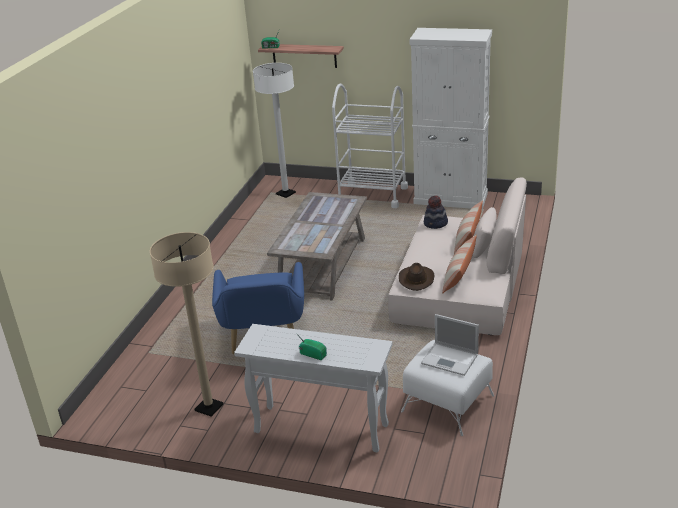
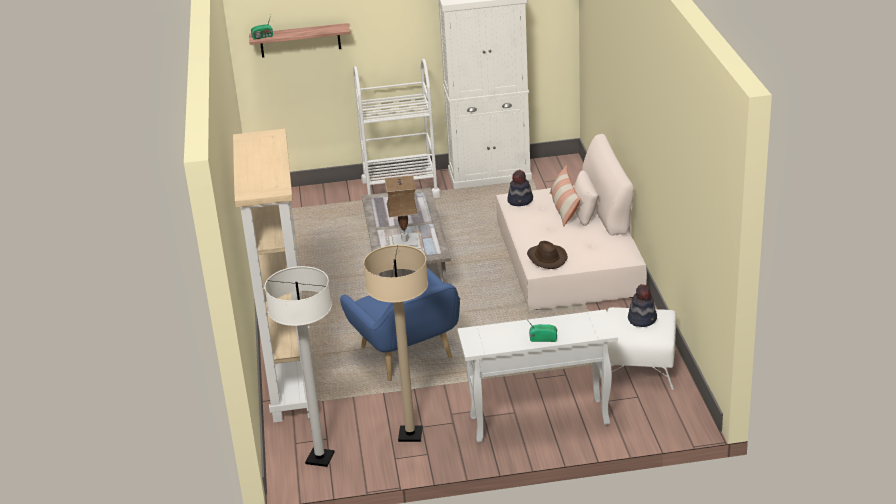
camera: 25 degrees left, 0 degrees up
(163, 332) = (291, 381): none -> beige bookcase
(285, 193) = (297, 207): white floor lamp -> white floor lamp (320, 458)
(306, 238) = (405, 243): none -> table lamp
(450, 359) = (642, 319): laptop -> hat
(458, 276) = (584, 245): pillow -> none

